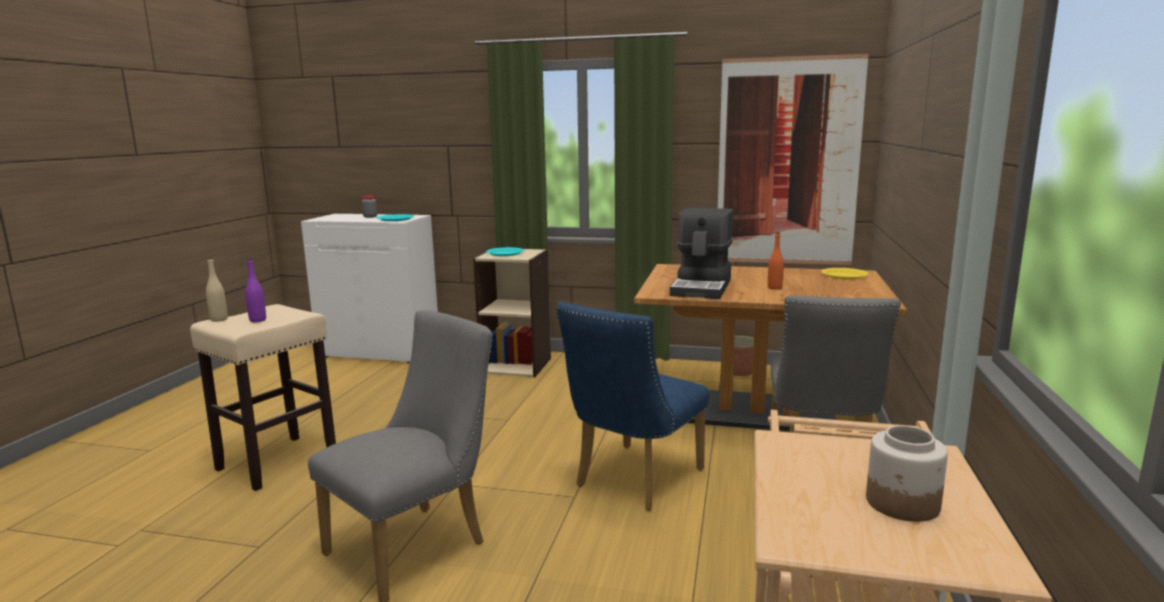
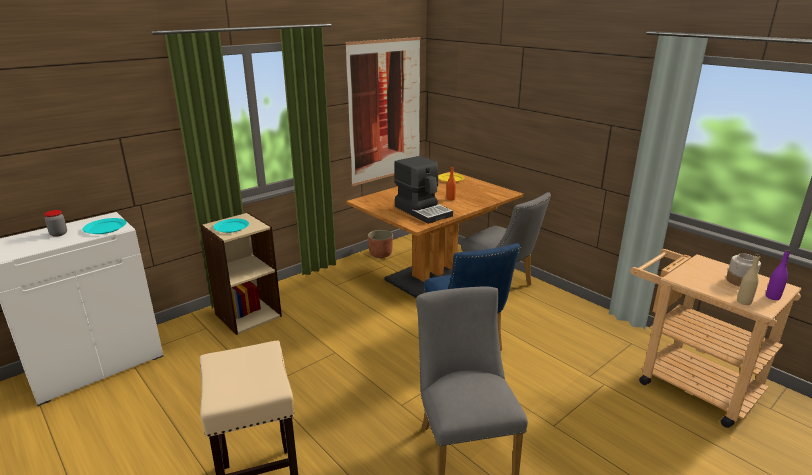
camera: 55 degrees left, 10 degrees up
(219, 319) = (217, 394): beige bottle -> beige bottle (743, 302)
(258, 320) = (248, 374): purple bottle -> purple bottle (772, 297)

